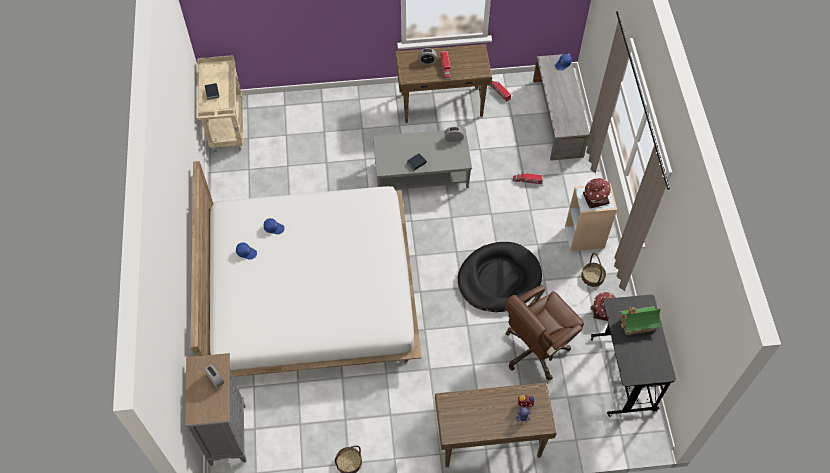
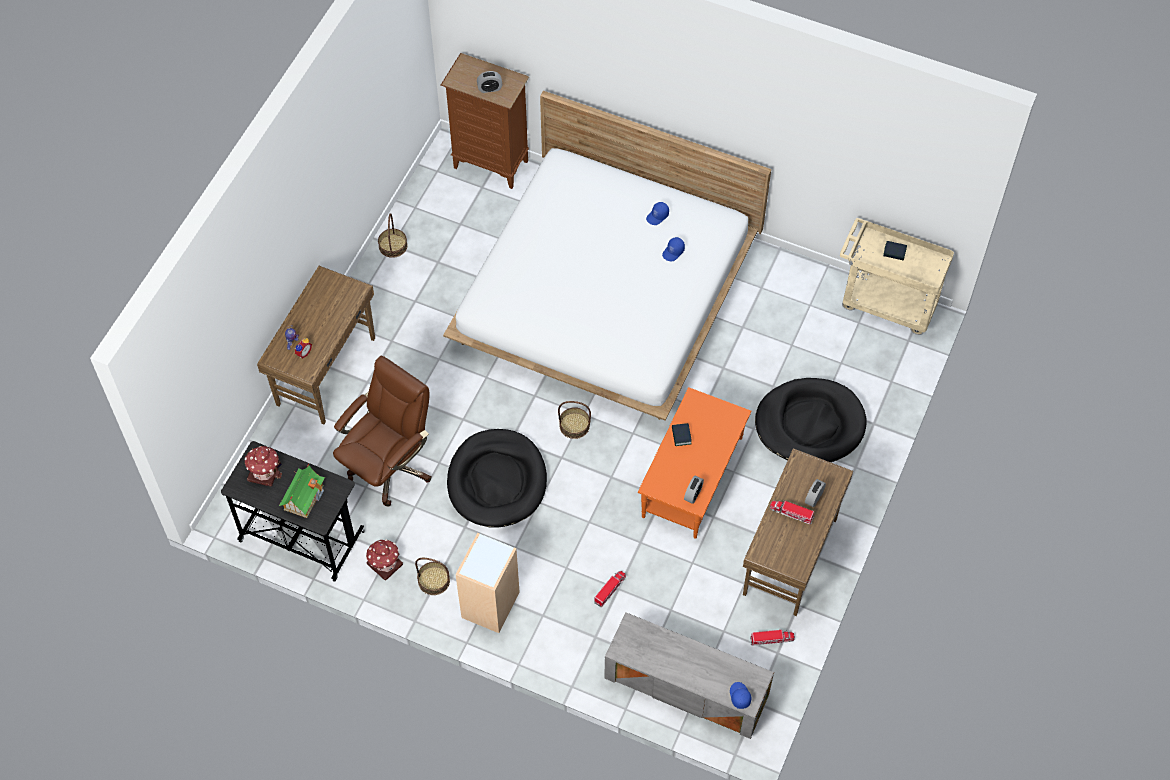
camera: 120 degrees right, 0 degrees up
(229, 433) = (491, 166): grey dresser -> brown dresser
(343, 132) = (809, 424): none -> black dog bed
(421, 175) = (692, 476): grey coffee table -> orange coffee table
(427, 256) = (574, 425): none -> basket
(536, 349) = (389, 470): brown office chair -> brown office chair turned 45 degrees clockwise
(595, 198) = (485, 559): toy house -> toy house (264, 471)

